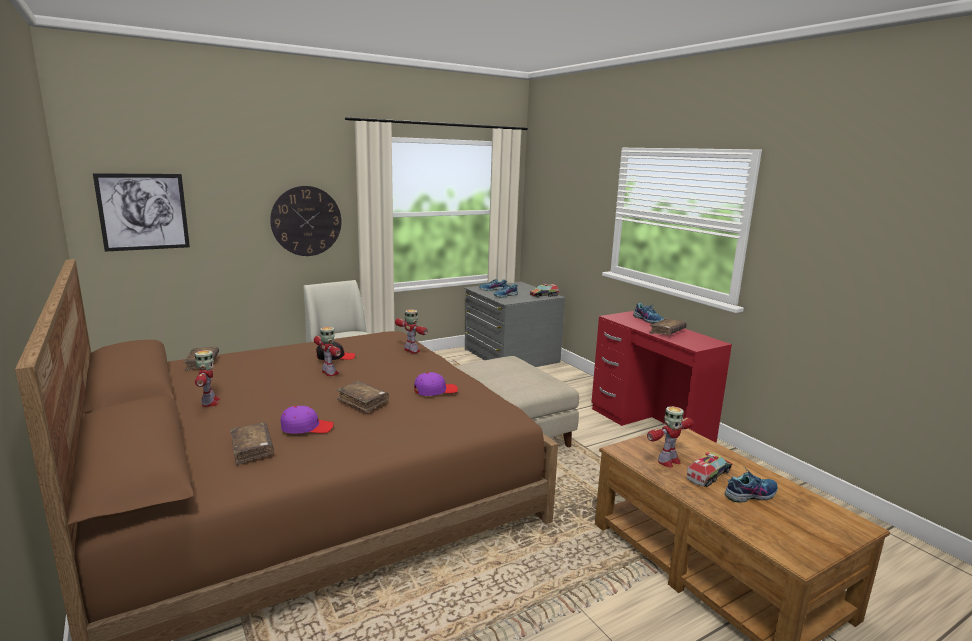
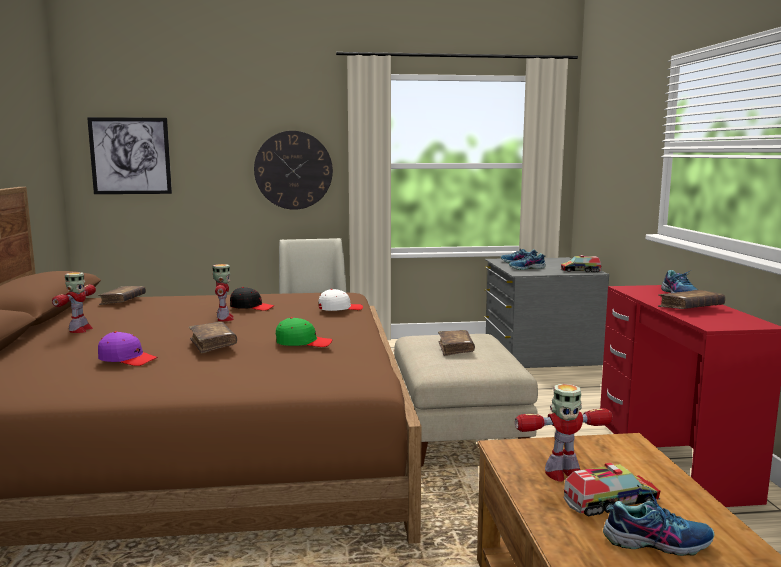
camera: 25 degrees right, 5 degrees down
(252, 449) = (52, 369): brown book -> brown book (455, 349)
(412, 351) = (340, 308): toy robot -> white cap
(435, 391) = (303, 343): purple cap -> green cap

